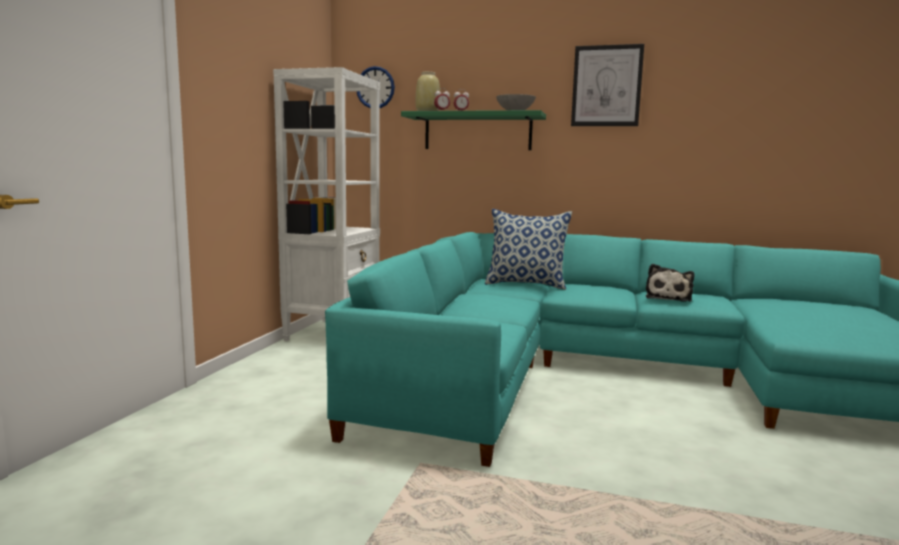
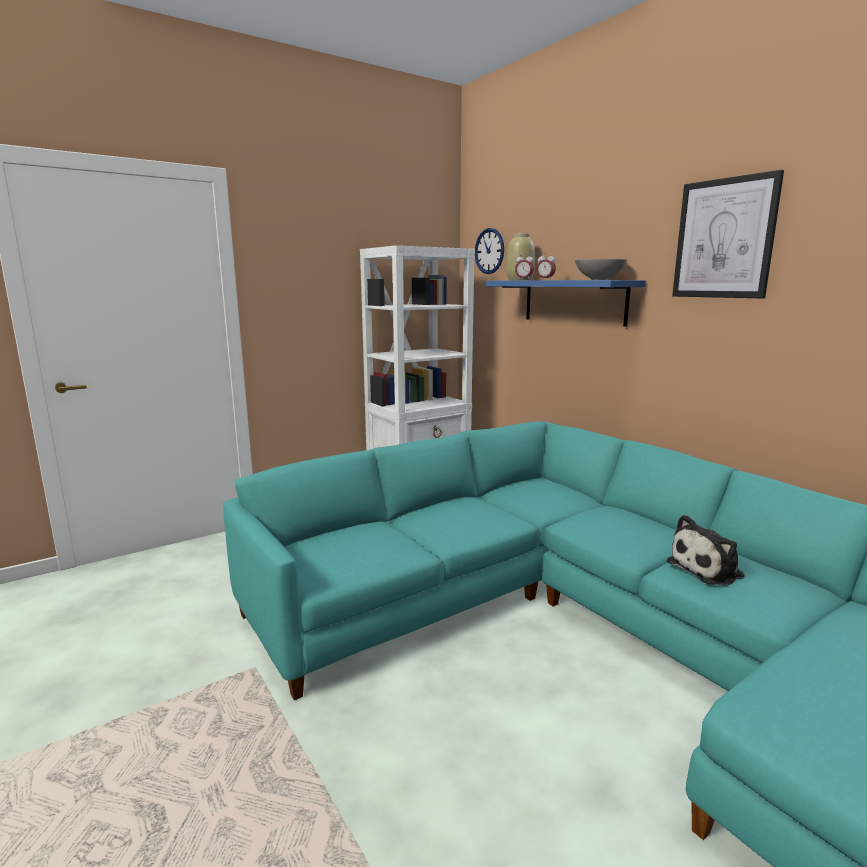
camera: 40 degrees right, 5 degrees up
(477, 132) = (573, 301): green shelf -> blue shelf
(526, 284) = (561, 499): pillow -> none

